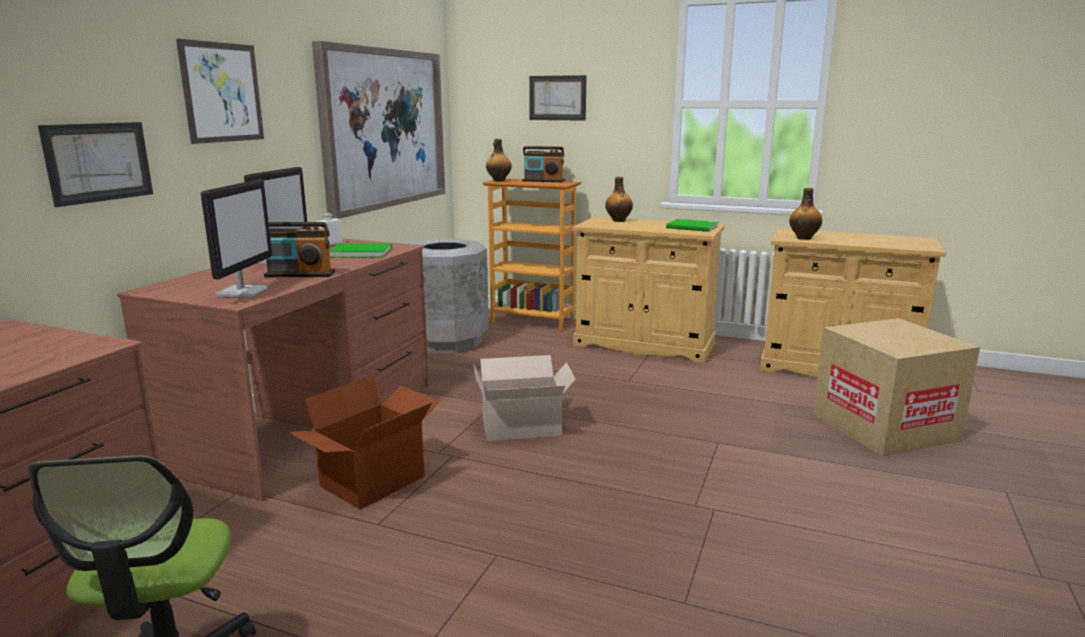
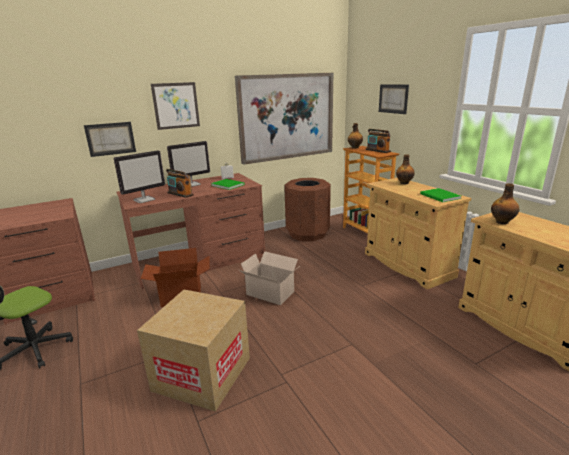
camera: 40 degrees right, 5 degrees up
(448, 341) = (307, 234): grey trash can -> brown trash can
(884, 427) = (487, 386): cardboard box -> cardboard box (202, 374)

